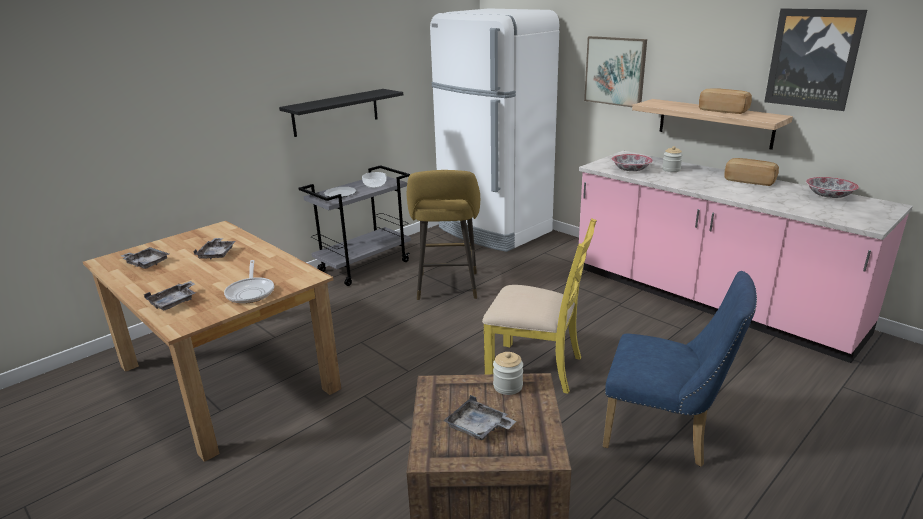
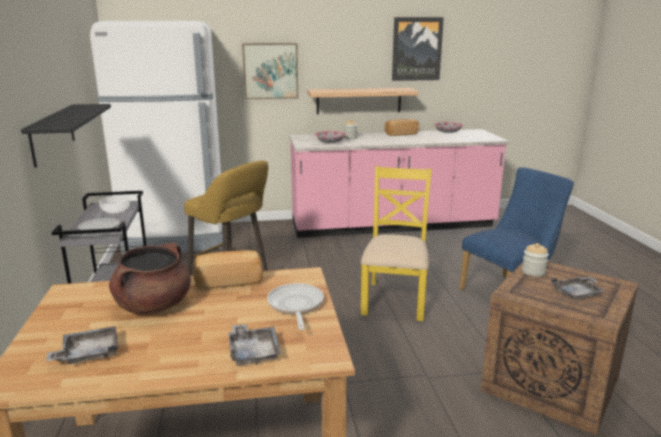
camera: 55 degrees left, 5 degrees down
(217, 254) = (154, 306): grey tray -> brown cooking pot
(251, 292) = (295, 306): frying pan -> frying pan turned 120 degrees counterclockwise
(535, 367) = (395, 300): yellow chair -> yellow chair turned 45 degrees counterclockwise
(723, 110) = (371, 89): bread -> bread (229, 281)

